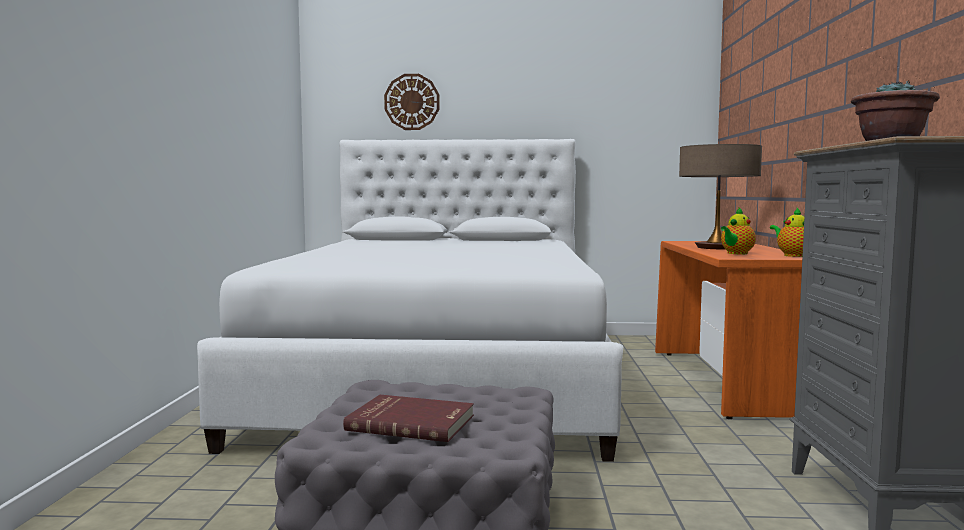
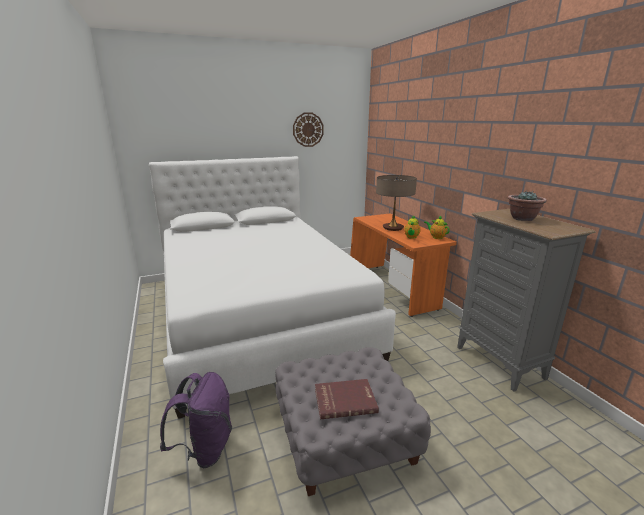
camera: 25 degrees left, 15 degrees up
(208, 488) = (205, 448): none -> purple backpack
(412, 102) = (194, 133): wall clock -> wall clock (308, 129)

